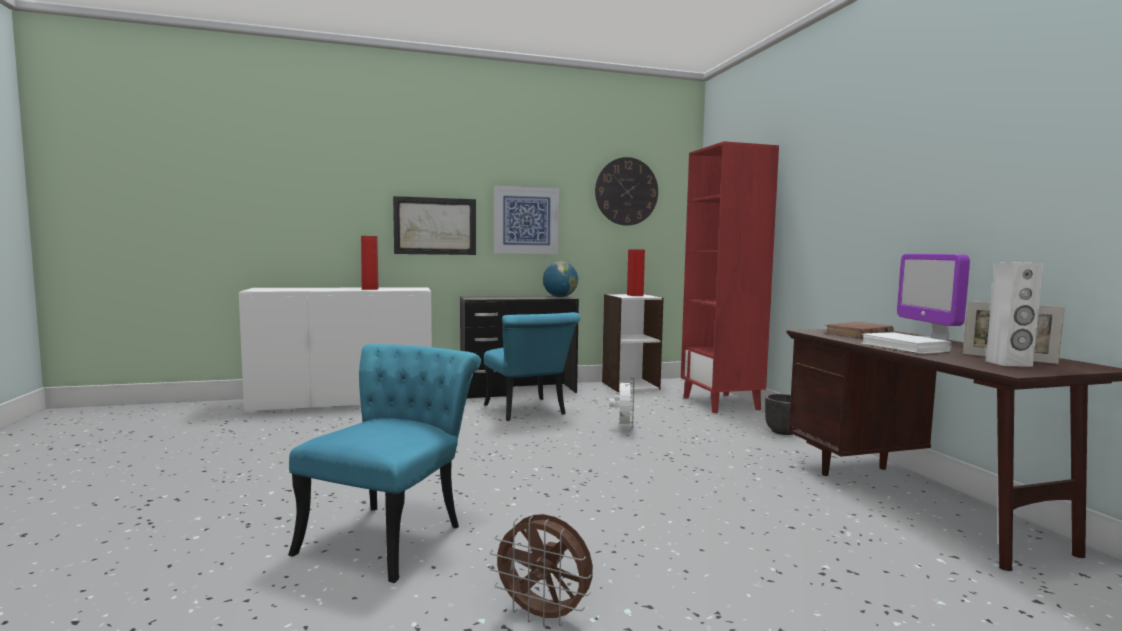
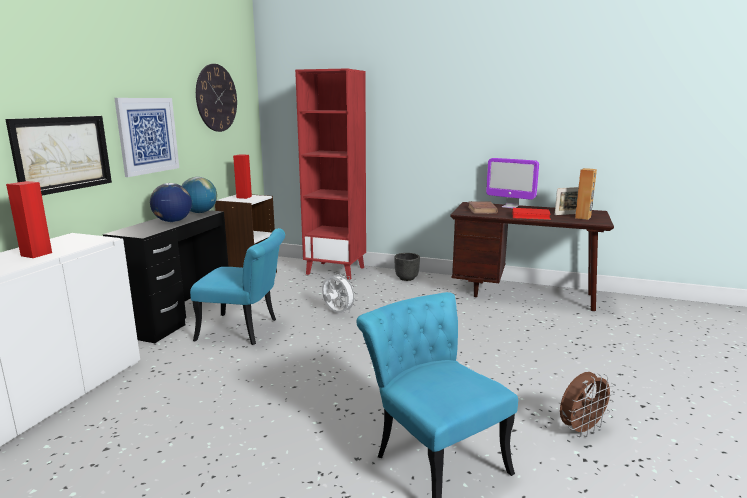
camera: 55 degrees left, 10 degrees up
(520, 297) = (172, 221): none -> globe
(904, 347) = (531, 216): white book -> red book
(1009, 363) = (583, 217): white speaker -> brown speaker

